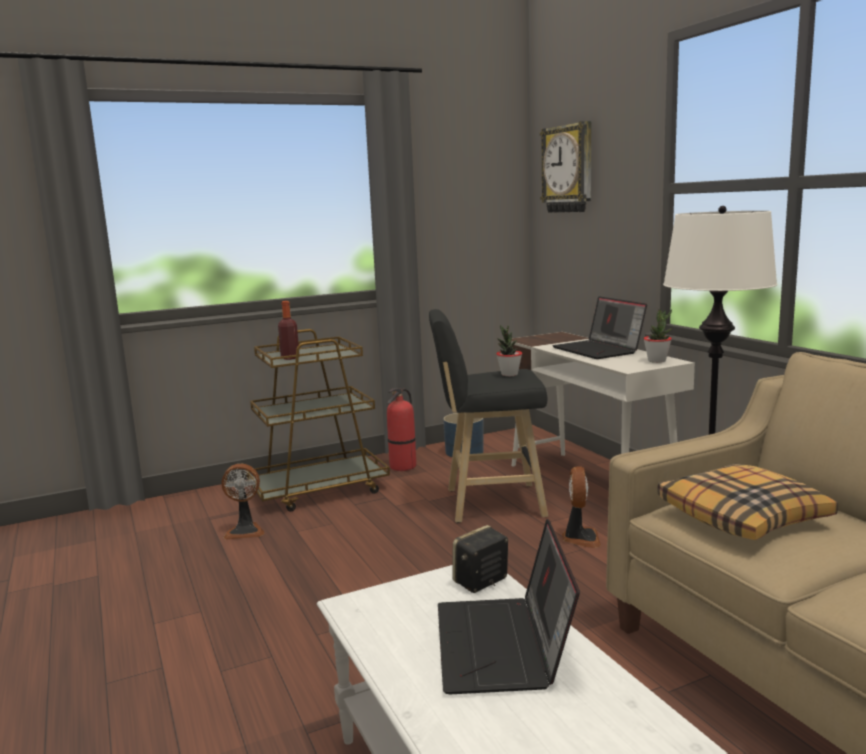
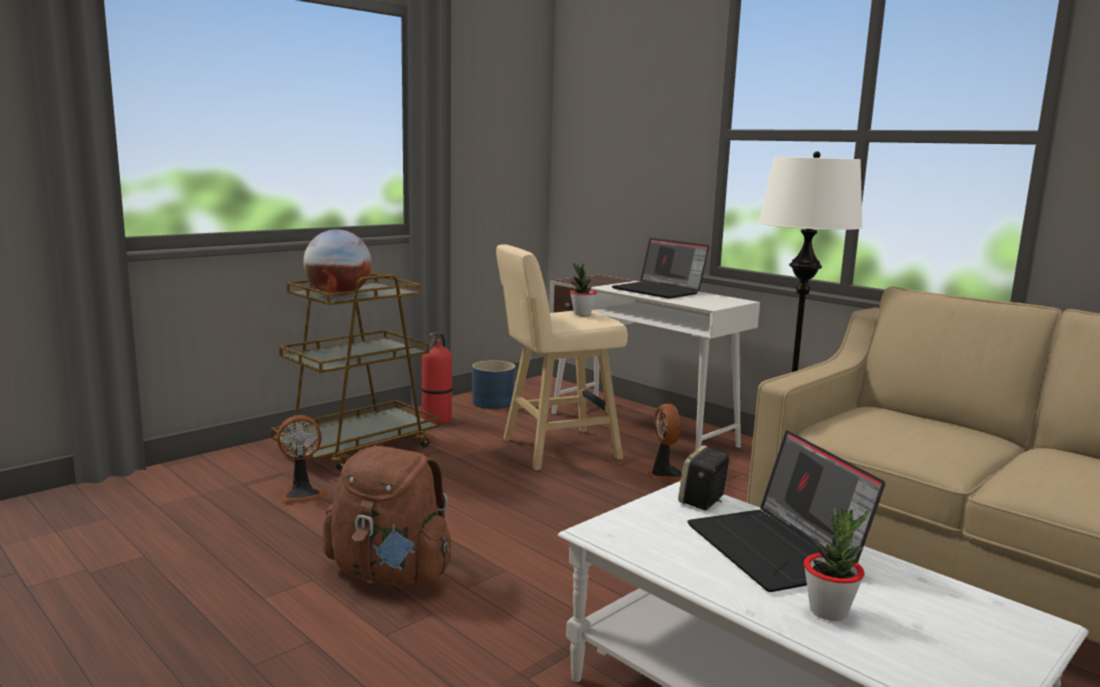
camera: 20 degrees left, 0 degrees up
(263, 614) = (390, 574): none -> brown backpack
(290, 358) = (338, 295): bottle -> globe
(489, 503) = (555, 450): black stool -> beige stool
(568, 169) = (604, 108): wall clock -> none
(657, 361) = (725, 300): potted plant -> potted plant (828, 611)
(743, 517) = (886, 430): pillow -> none

